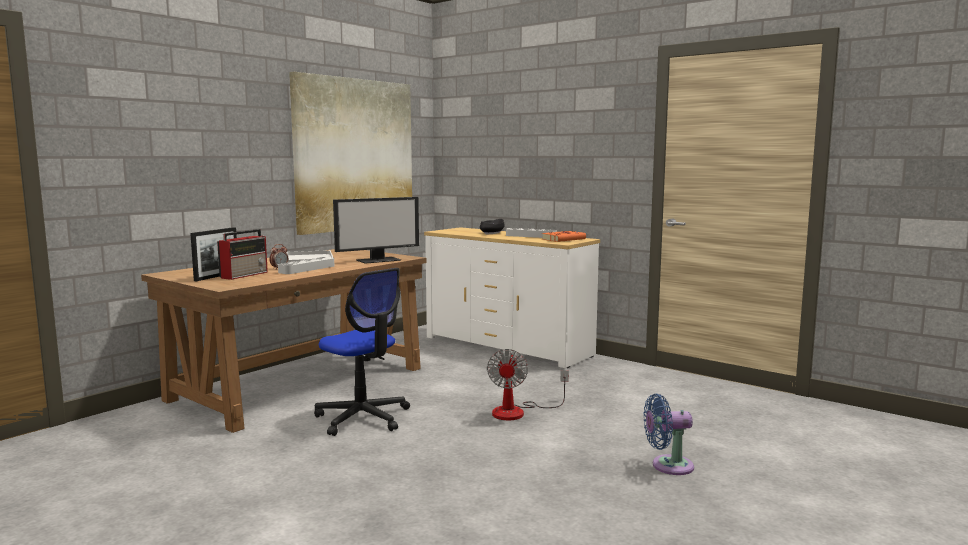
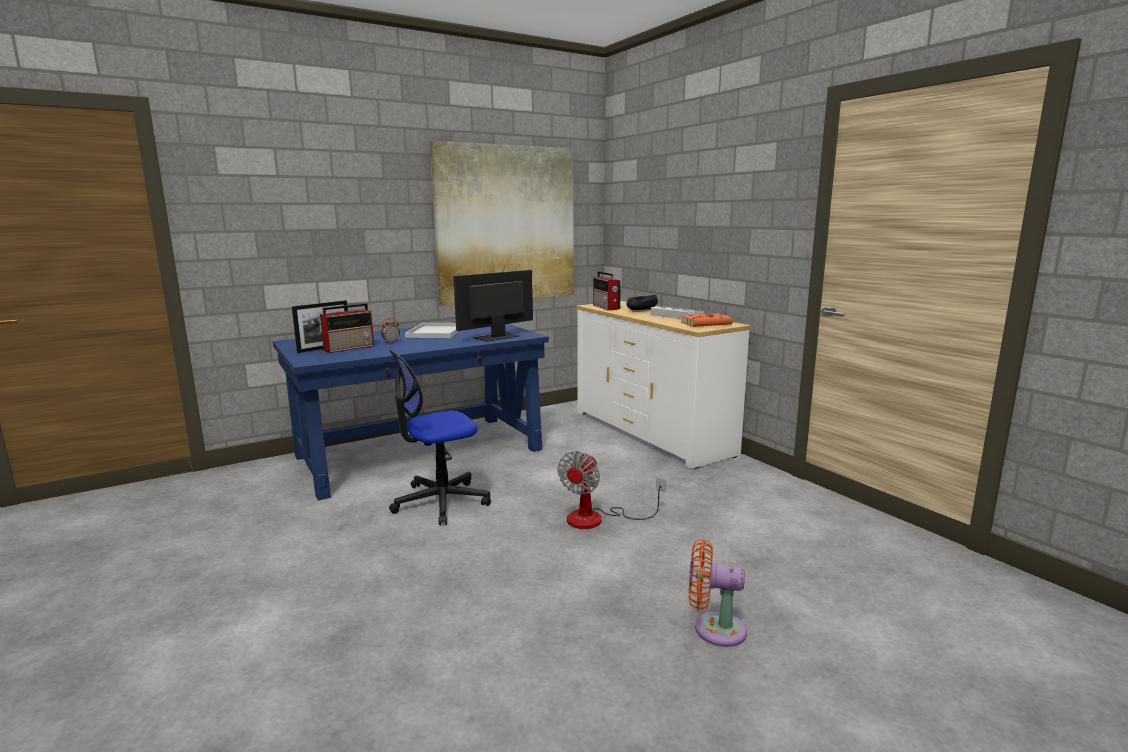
camera: 20 degrees right, 5 degrees up
(299, 383) = (419, 453): brown desk -> blue desk
(307, 269) = (413, 344): grey tray -> none
(363, 418) = (440, 502): office chair -> office chair turned 90 degrees clockwise
(378, 260) = (496, 337): monitor -> monitor turned 150 degrees clockwise
(456, 232) = (606, 307): none -> radio
(668, 466) = (714, 628): blue fan -> orange fan

